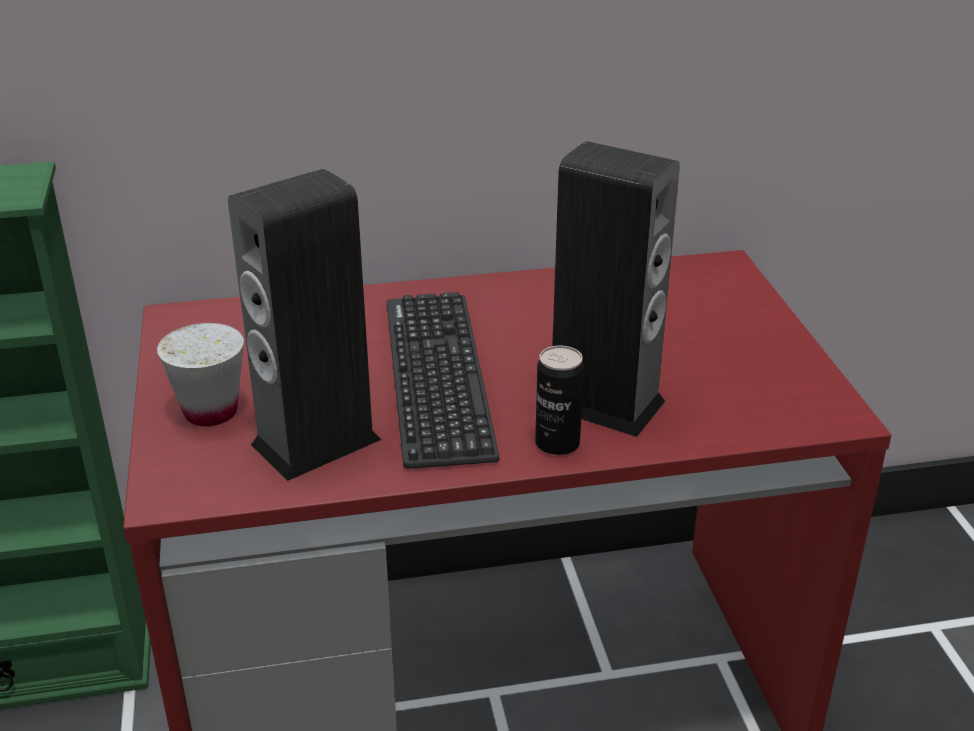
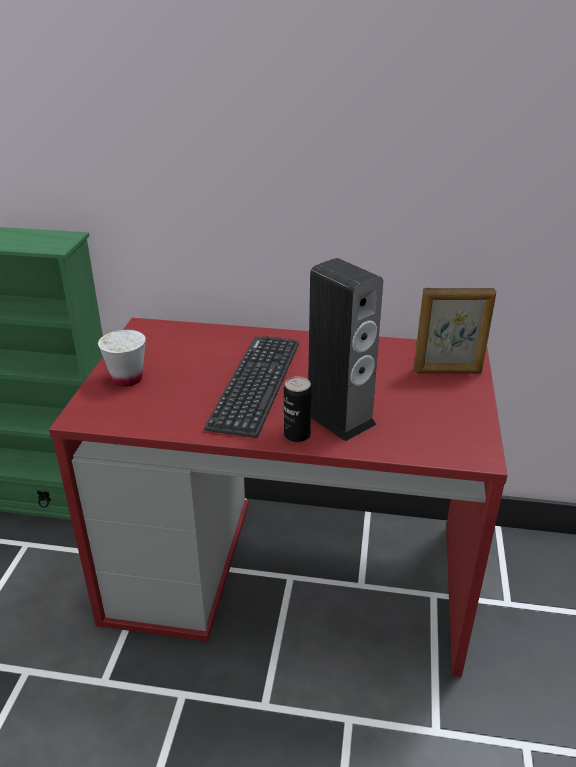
camera: 20 degrees right, 0 degrees up
(316, 442) = (169, 406): speaker -> none
(715, 300) = (447, 372): none -> picture frame

